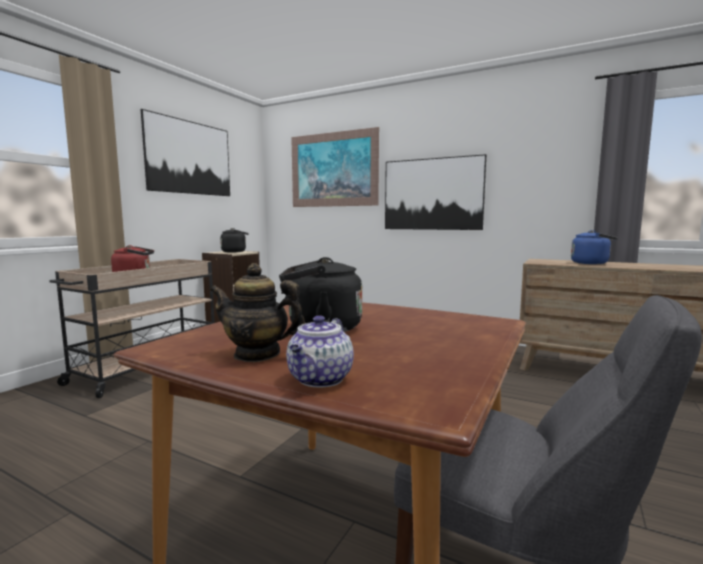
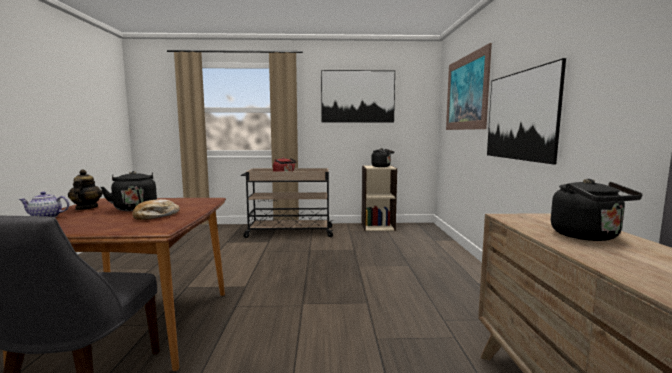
camera: 60 degrees right, 0 degrees up
(410, 321) = (156, 216): none -> bread
(592, 263) = (588, 236): blue kettle -> black kettle

